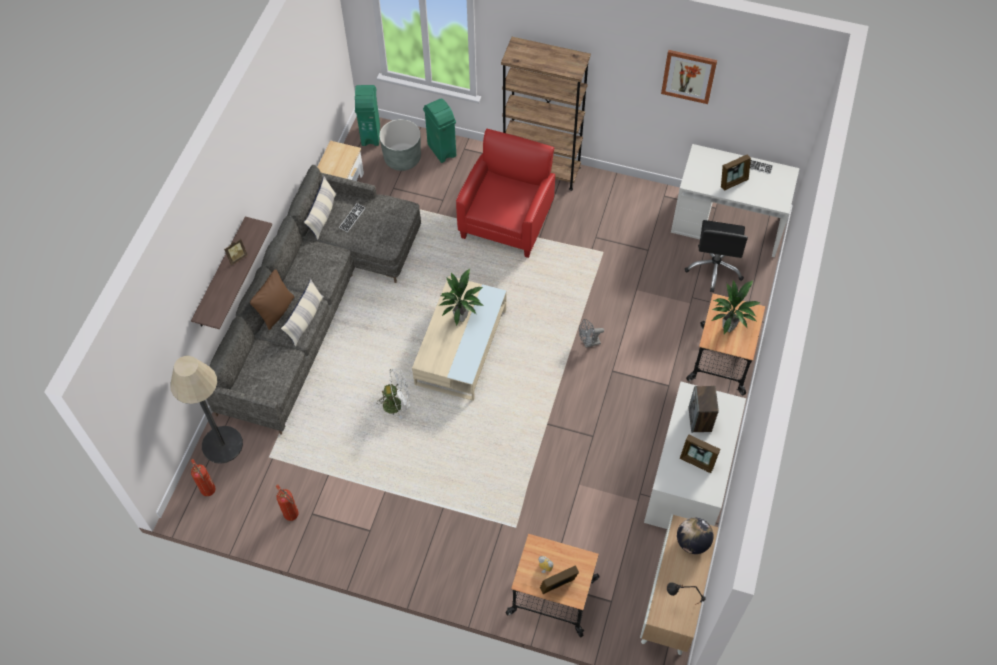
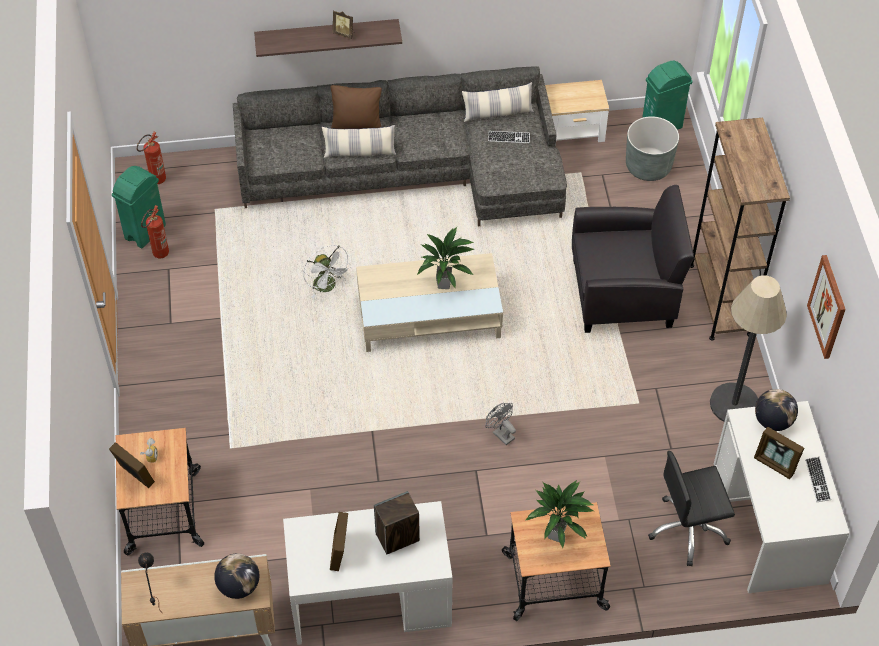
camera: 65 degrees right, 5 degrees down
(222, 444) = (211, 168): floor lamp -> floor lamp (734, 404)
(442, 150) = (683, 196): green trash can -> green trash can (144, 232)
(507, 221) = (623, 293): red armchair -> black armchair
(700, 168) = (773, 421): none -> globe

